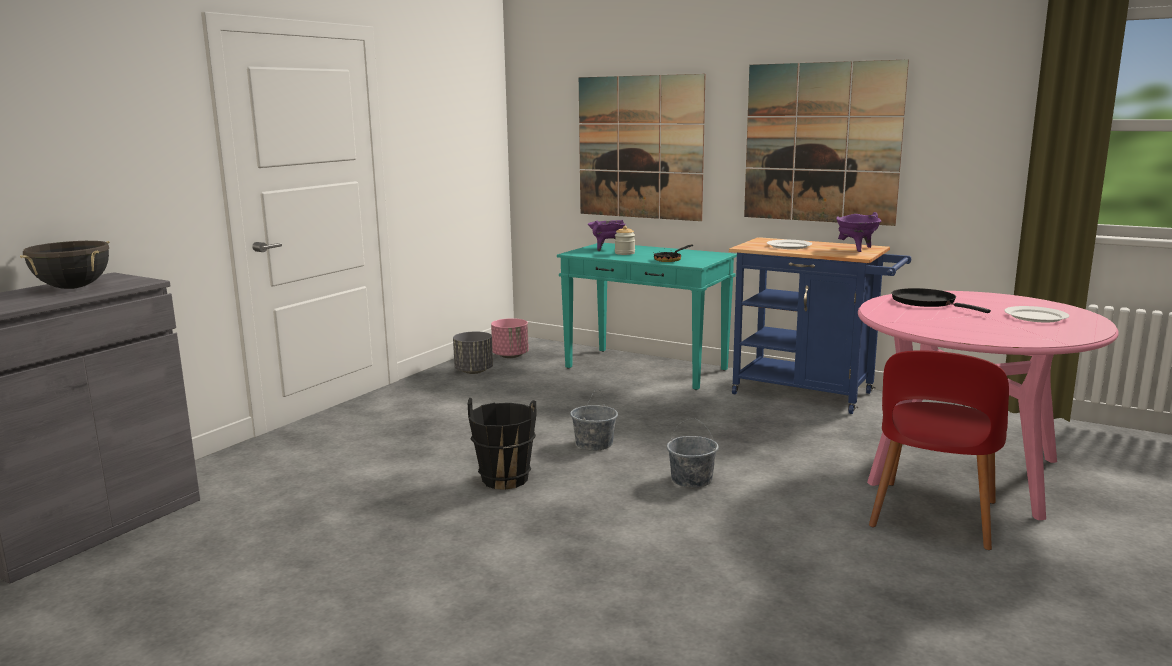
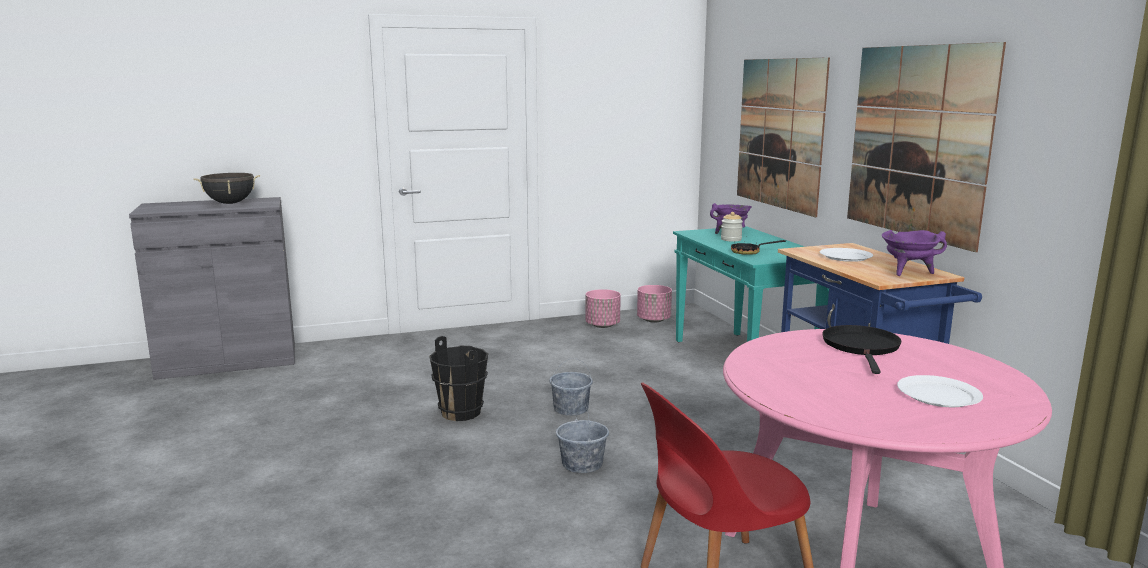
camera: 40 degrees right, 0 degrees up
(474, 371) = (603, 325): grey planter -> pink planter

